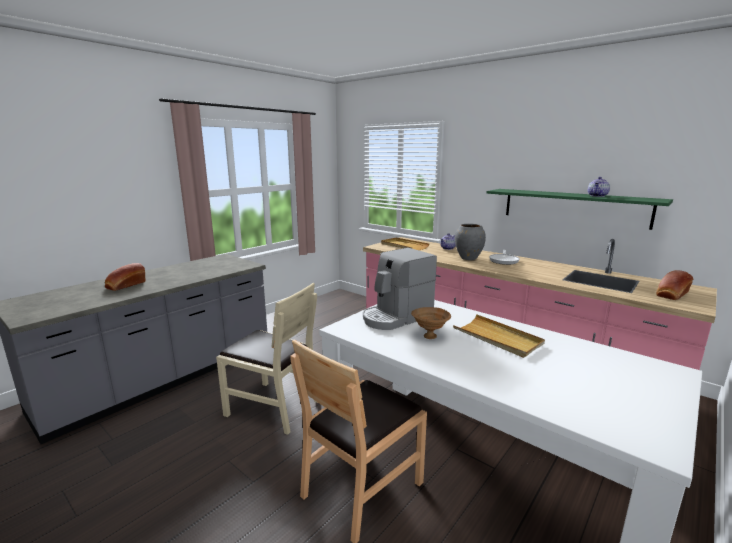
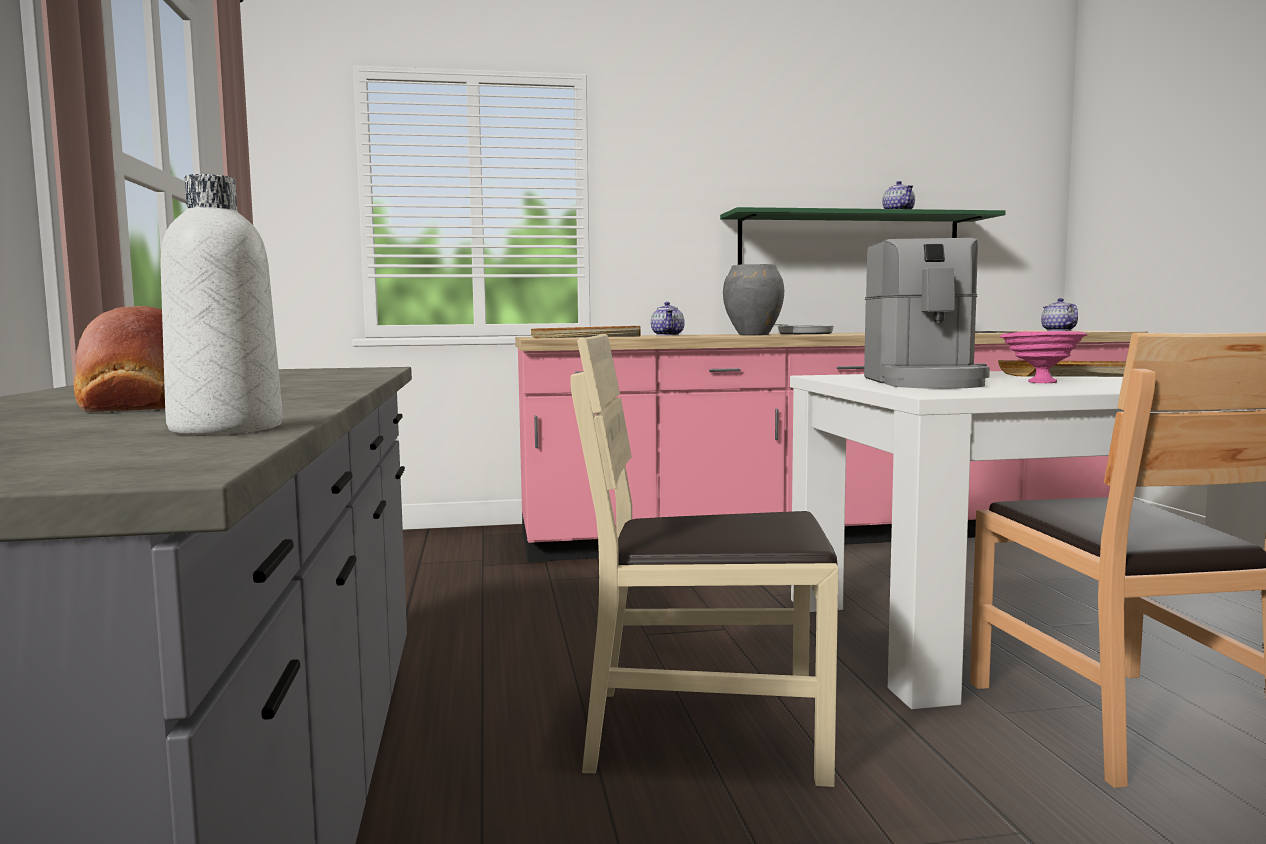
camera: 50 degrees left, 10 degrees down
(78, 306) = (226, 428): none -> white bottle
(273, 407) = (707, 731): beige chair -> beige chair turned 150 degrees counterclockwise
(429, 336) = (1040, 382): brown bowl -> pink bowl
(671, 294) = (1058, 330): bread -> teapot

